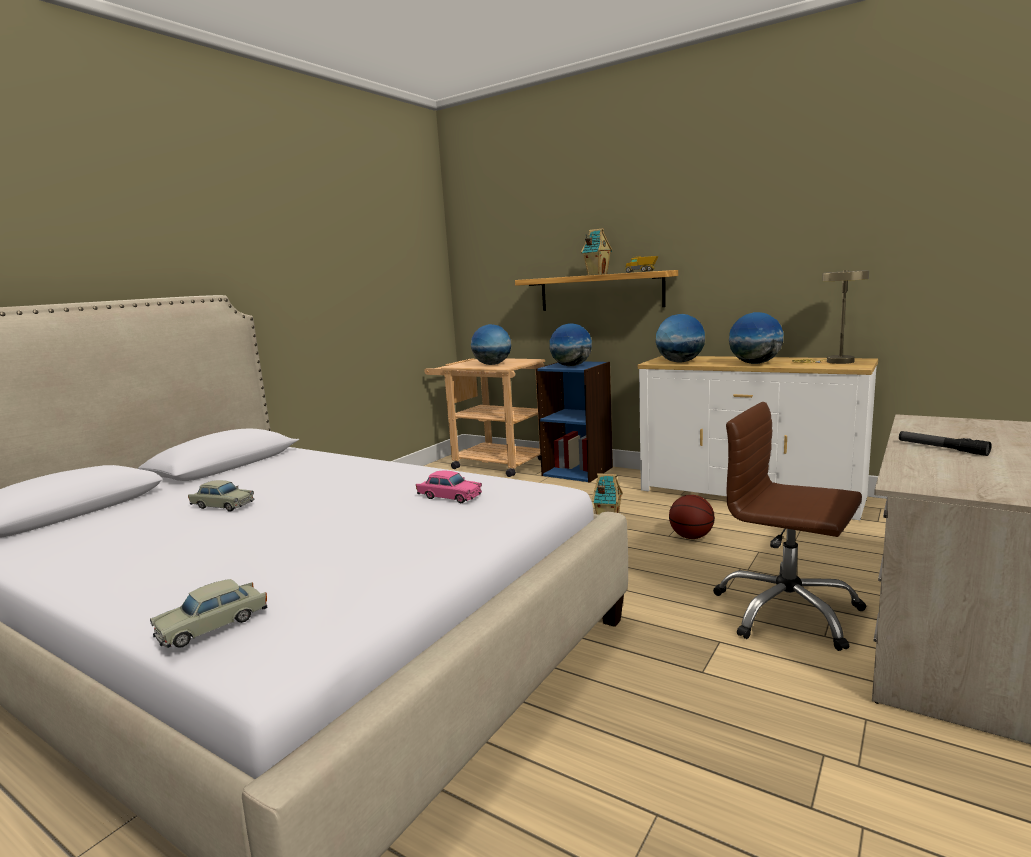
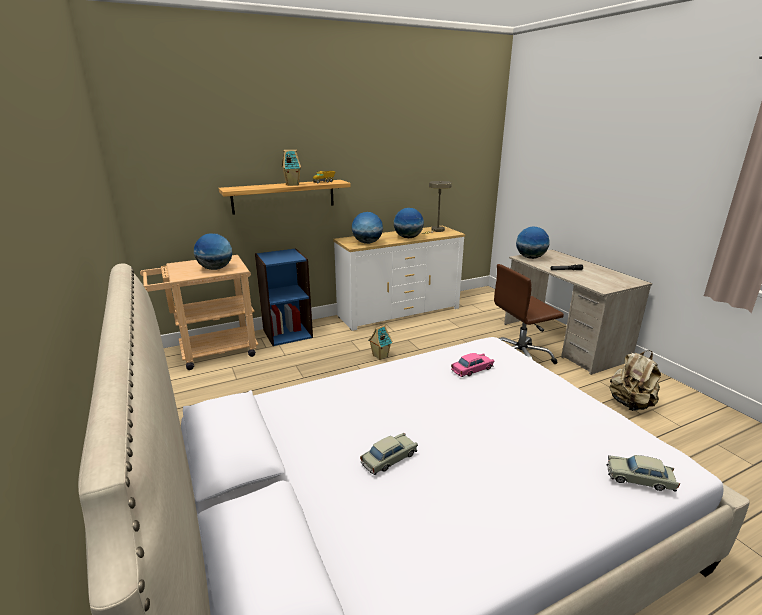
camera: 60 degrees left, 10 degrees up
(213, 625) = (639, 479): beige toy car -> beige toy car turned 120 degrees clockwise
(571, 366) = (284, 257): globe -> globe (530, 257)
(691, 537) = (428, 345): basketball -> none
(832, 784) = (630, 404): none -> beige backpack

